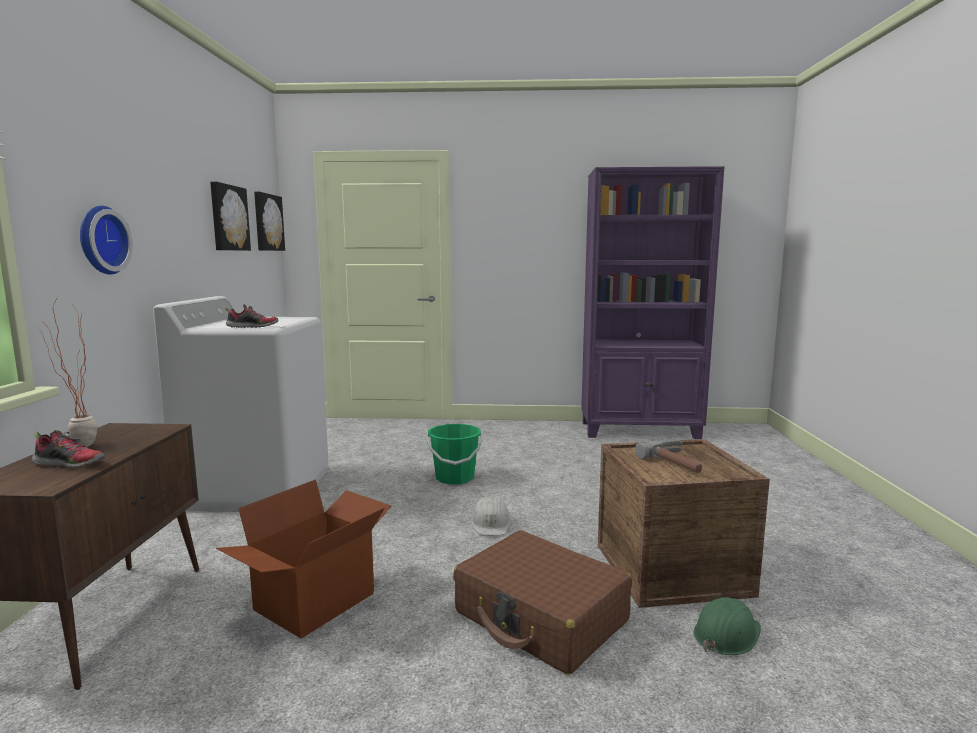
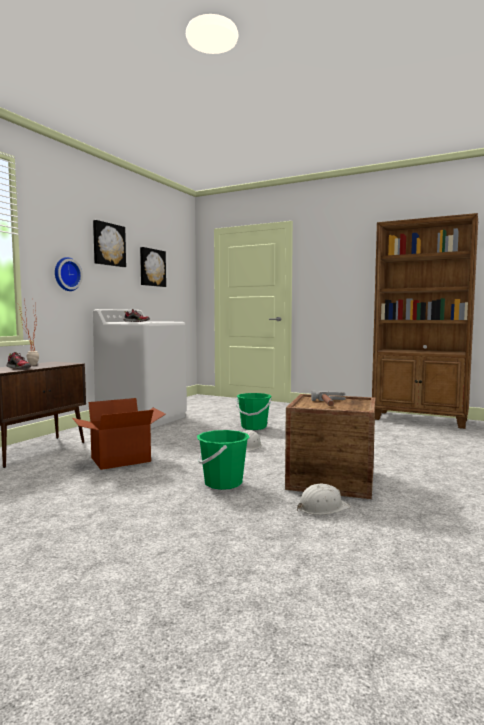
camera: 25 degrees right, 5 degrees down
(267, 222) = (183, 272): picture -> picture (108, 244)
(541, 617) = (223, 483): brown suitcase -> green bucket
(640, 430) = (420, 420): purple bookcase -> brown bookcase
(726, 634) = (322, 508): green hard hat -> white hard hat

